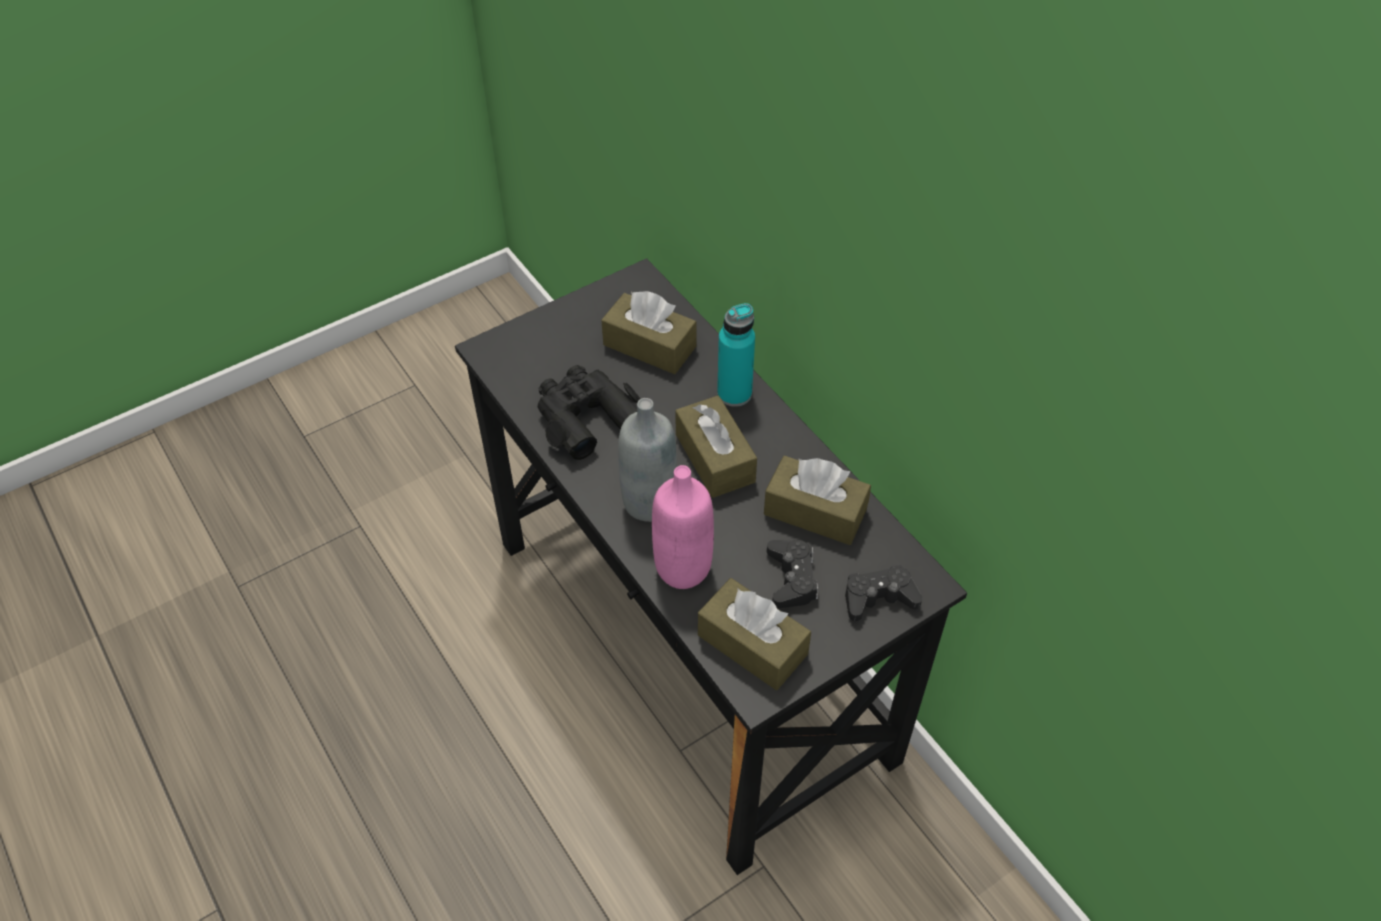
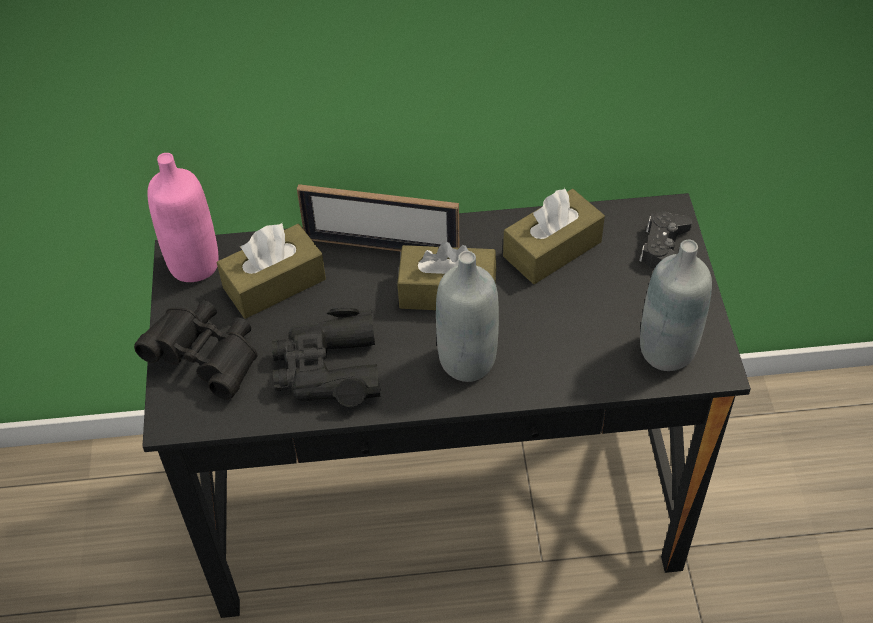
camera: 60 degrees left, 0 degrees up
(552, 342) = (207, 359): none -> black binoculars
(683, 568) = (557, 366): pink bottle -> pink bottle (194, 264)
(734, 393) = (381, 246): turquoise bottle -> picture frame
(752, 644) = (666, 351): brown tissue box -> grey bottle
(792, 578) = (613, 294): black game controller -> none

